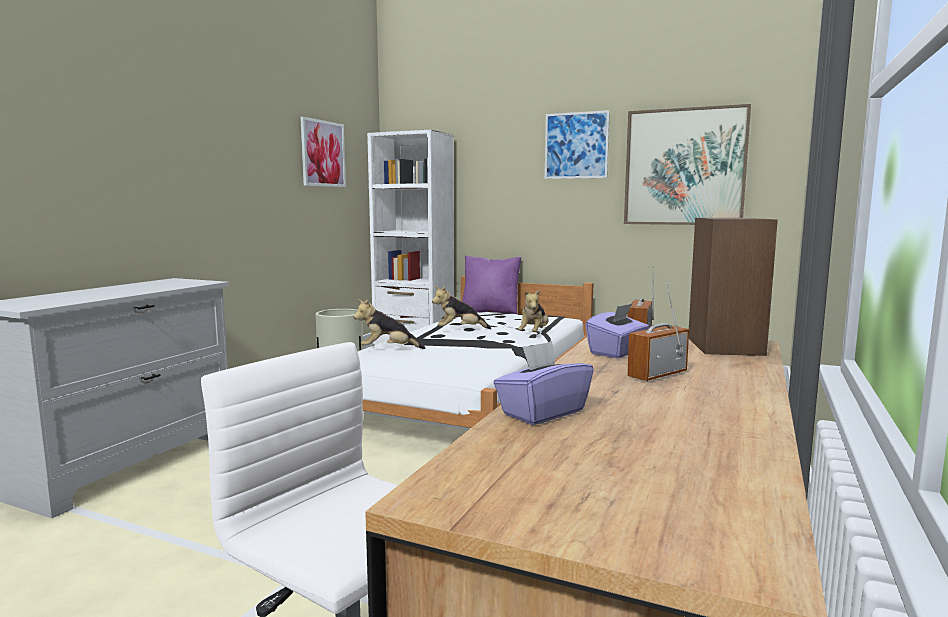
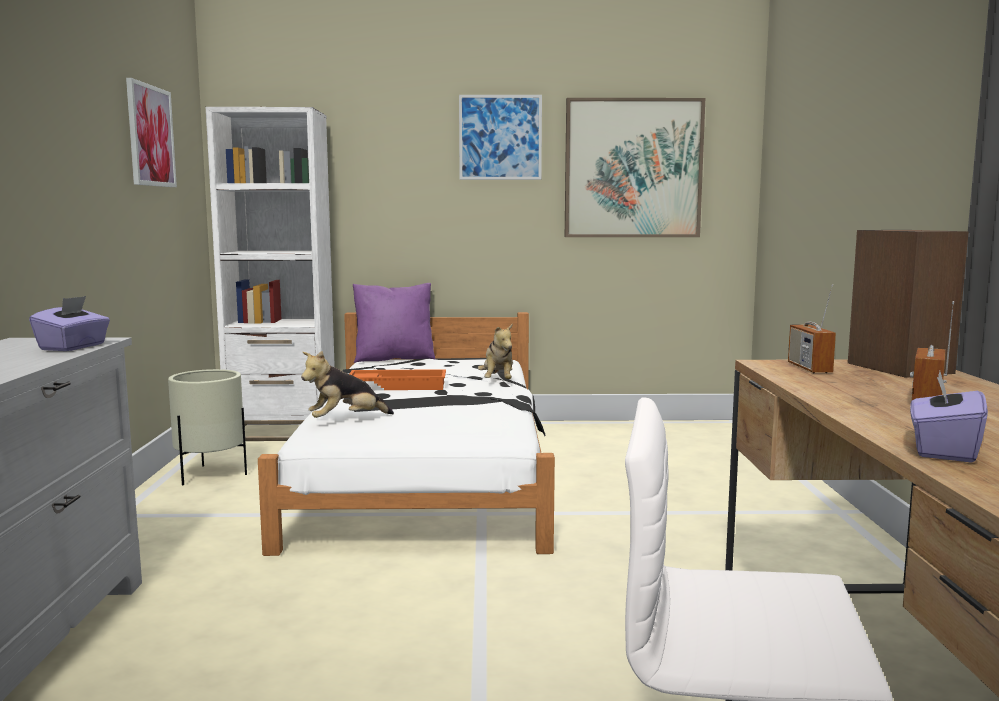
camera: 25 degrees left, 0 degrees up
(459, 330) = (398, 386): plush toy -> orange tray
(617, 352) = (831, 384): purple tissue box -> purple tissue box (73, 347)

